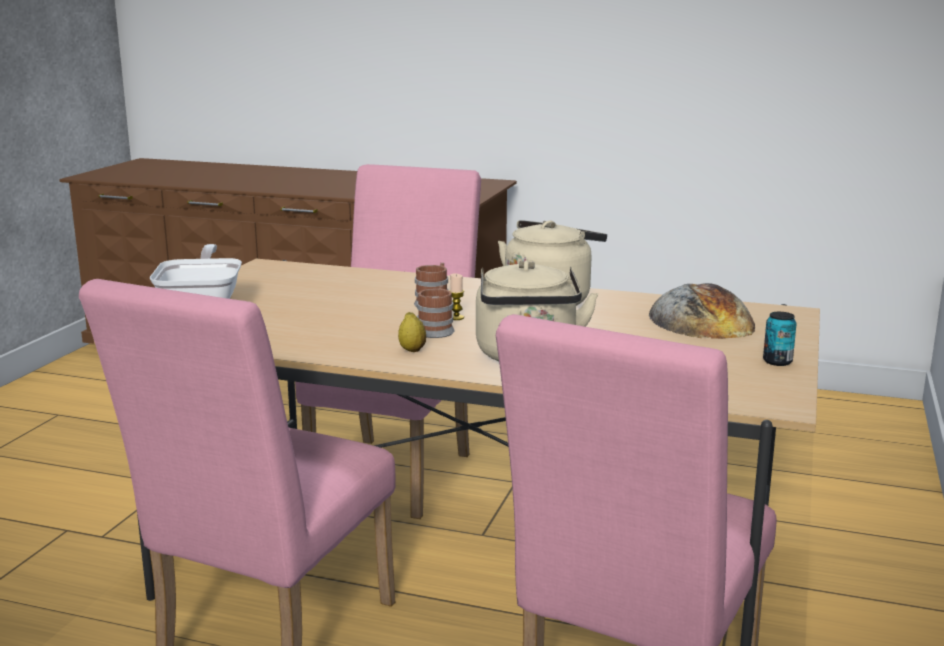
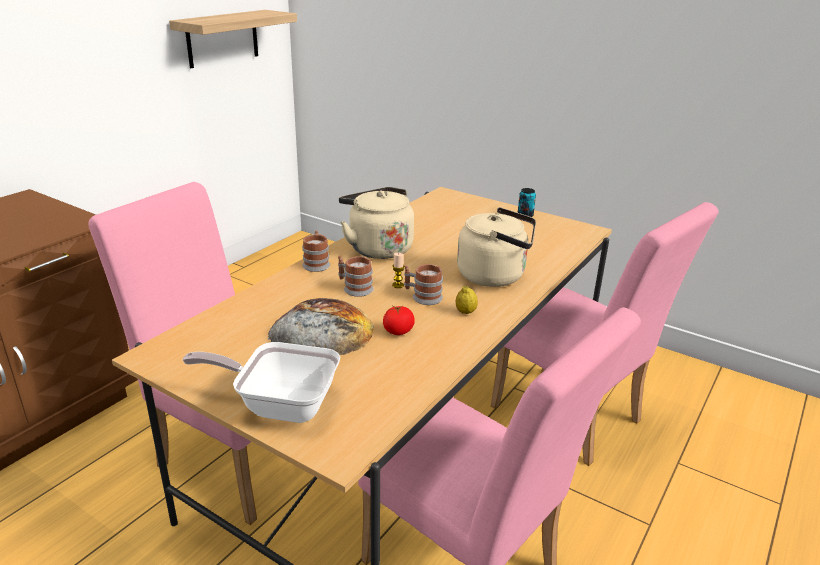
camera: 75 degrees left, 10 degrees up
(348, 328) = (398, 331): none -> tomato
(480, 284) = (316, 263): none -> mug
(701, 320) = (446, 216): bread -> bread (321, 332)
(821, 70) = (222, 38): none -> shelf

